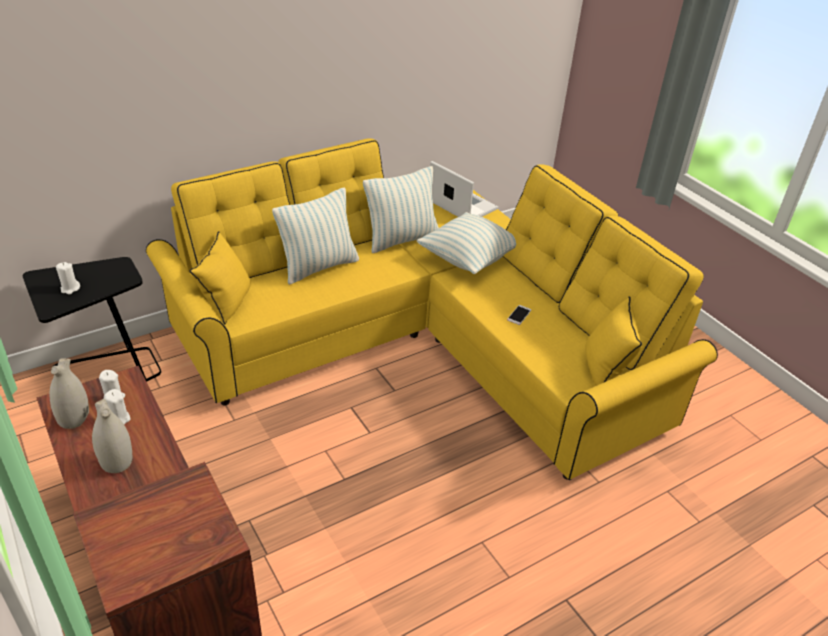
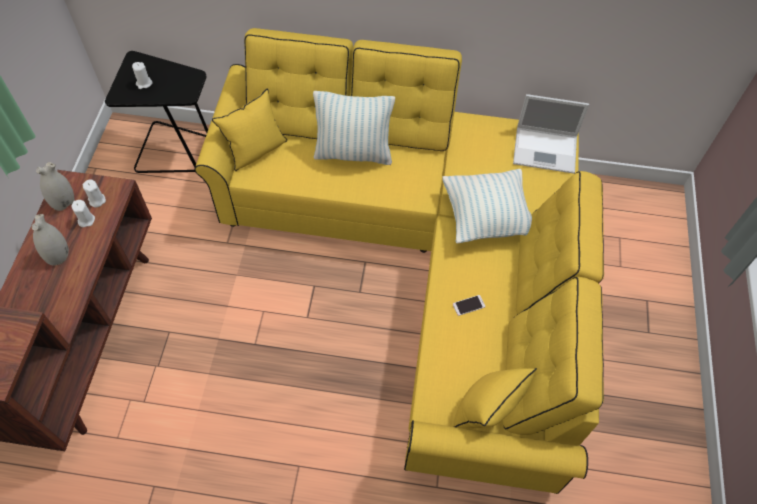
camera: 40 degrees right, 20 degrees up
(401, 240) = (450, 162): pillow -> none
(461, 205) = (546, 150): laptop -> laptop turned 105 degrees clockwise

